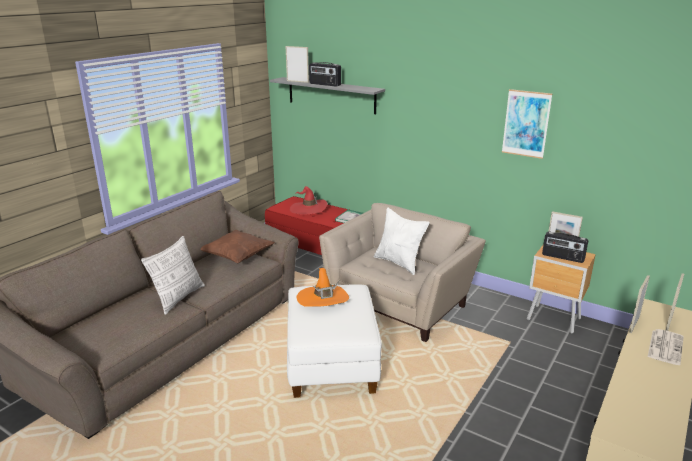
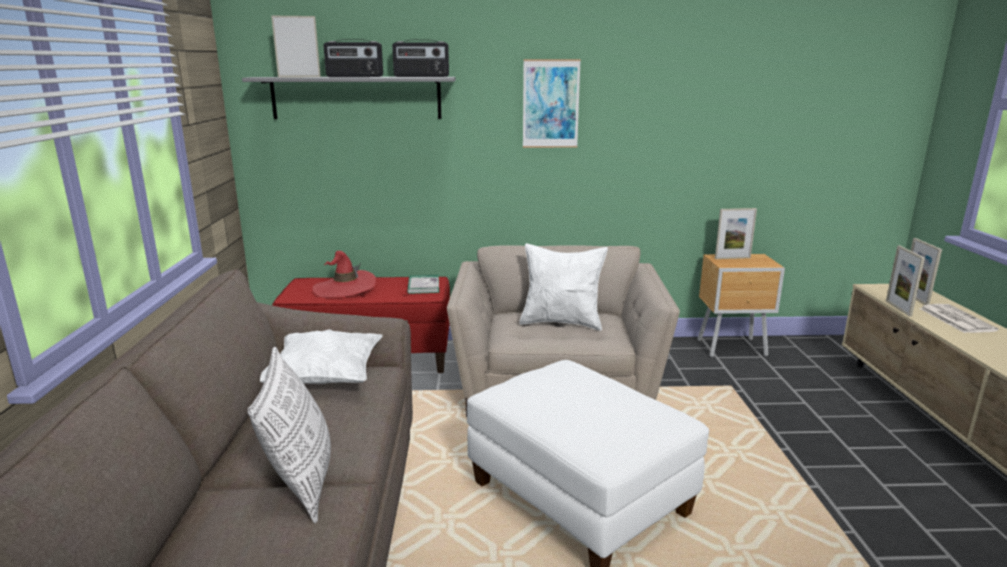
camera: 35 degrees left, 5 degrees down
(237, 257) = (325, 379): brown pillow -> white pillow
(323, 299) = (556, 393): orange hat -> none
(526, 123) = (669, 102): picture -> picture (550, 104)
(563, 257) = (746, 263): radio -> radio (421, 76)

